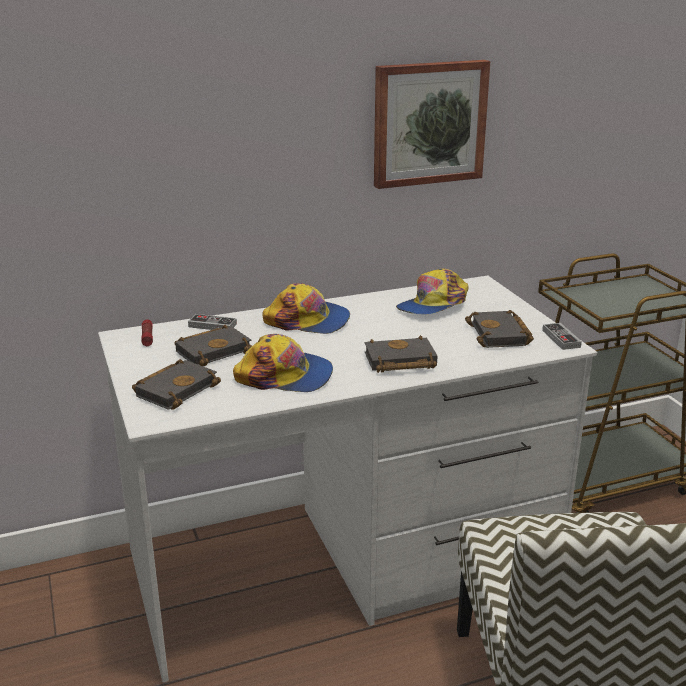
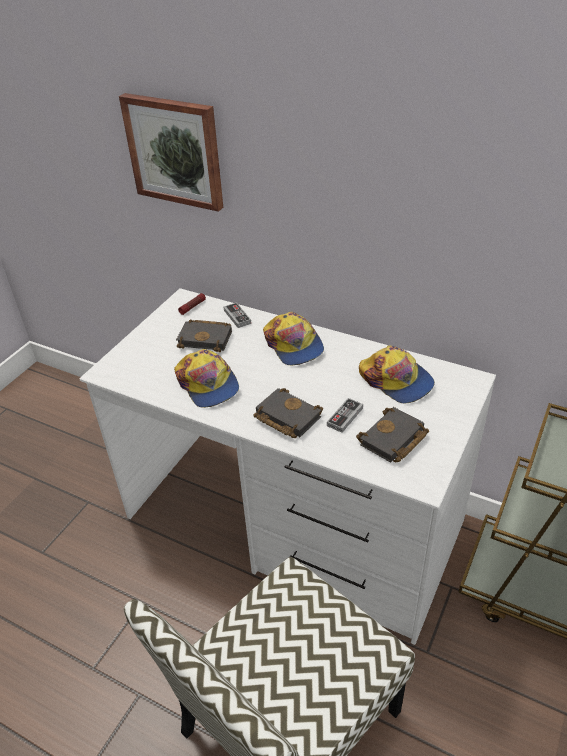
camera: 50 degrees right, 15 degrees up
(176, 389) = (146, 357): black book -> none
(428, 123) = (450, 217): picture -> picture (175, 151)
(433, 305) = (396, 380): cap -> cap turned 135 degrees counterclockwise
(561, 339) = (432, 475): game controller -> game controller (345, 417)

